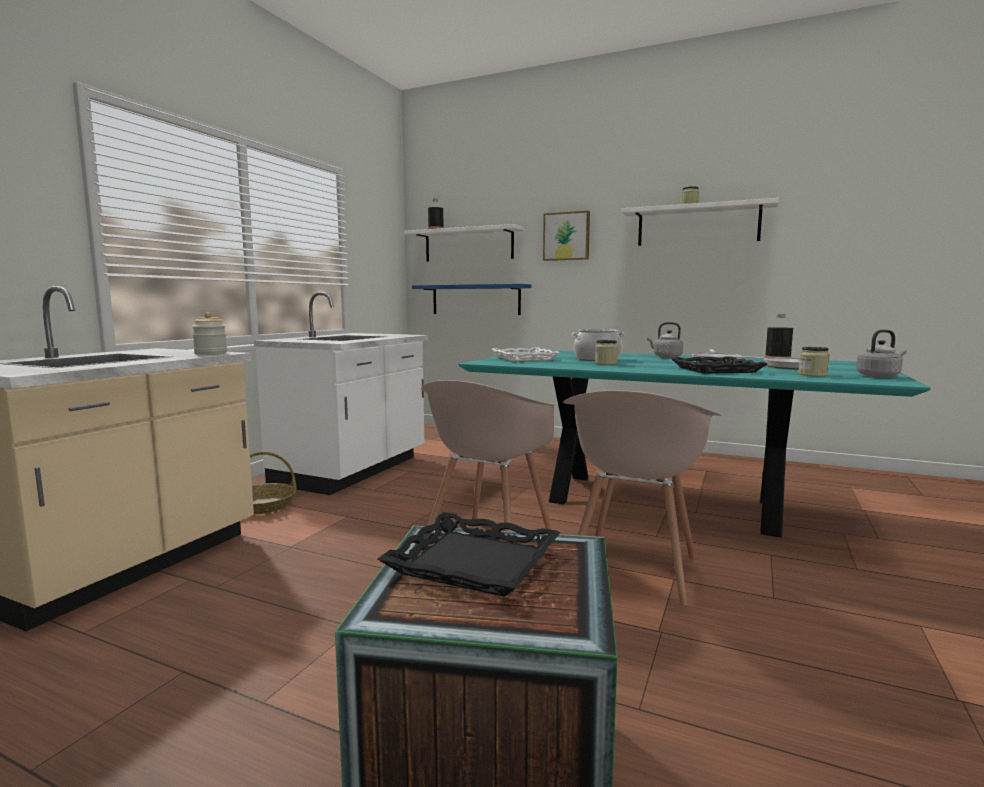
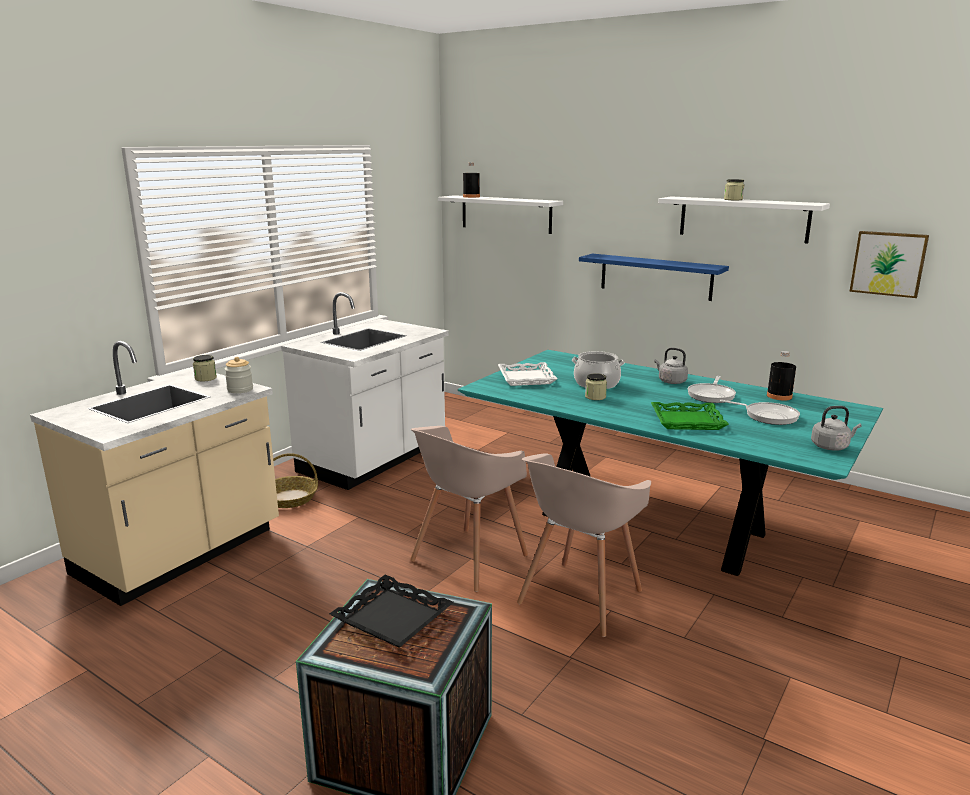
camera: 10 degrees right, 10 degrees up
(475, 299) = (512, 273): blue shelf -> blue shelf (655, 276)
(566, 236) = (606, 216): picture -> picture (888, 263)
(716, 370) = (687, 421): black tray -> green tray
(812, 375) = (768, 439): jar -> jar (205, 378)

